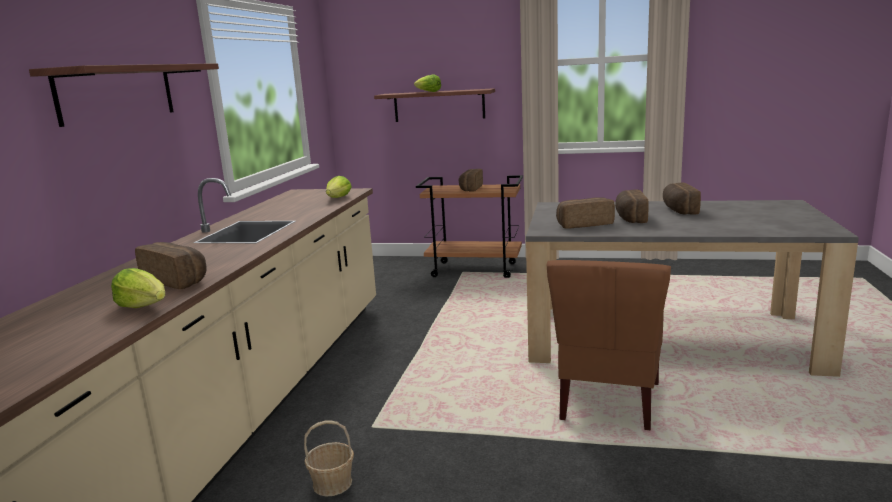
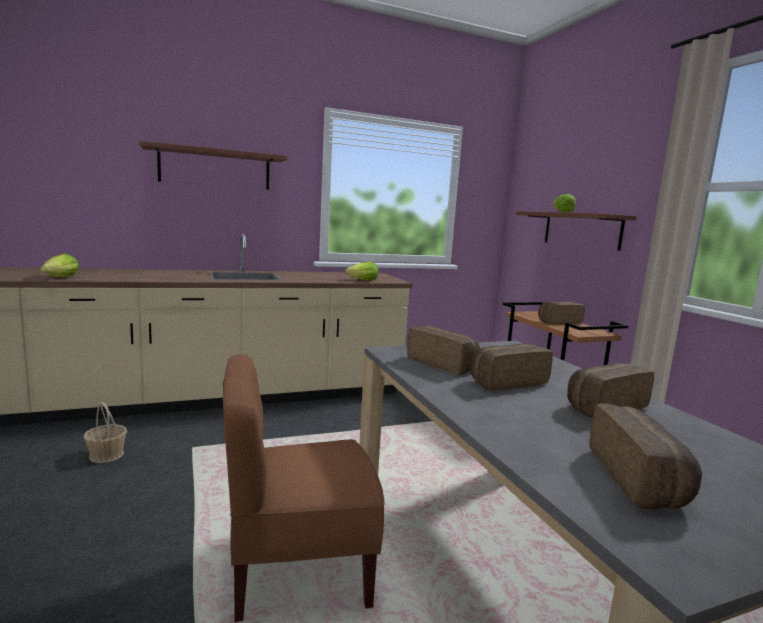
camera: 55 degrees right, 5 degrees down
(177, 280) = (118, 277): bread -> bread (640, 479)

